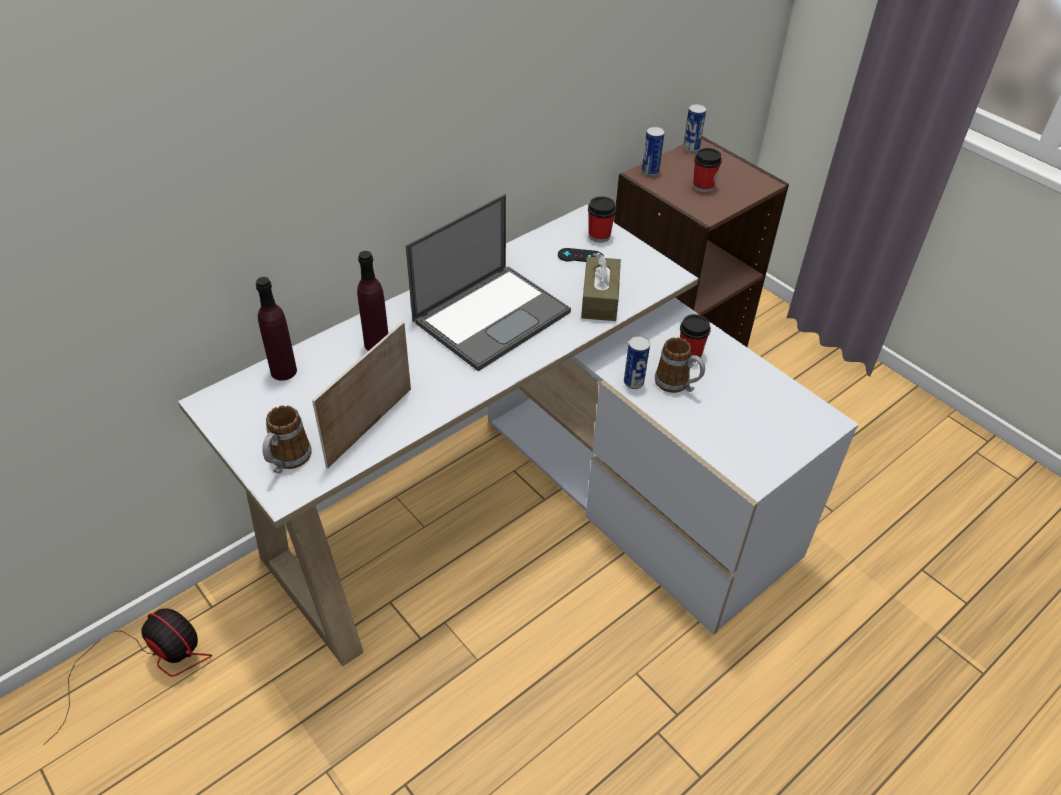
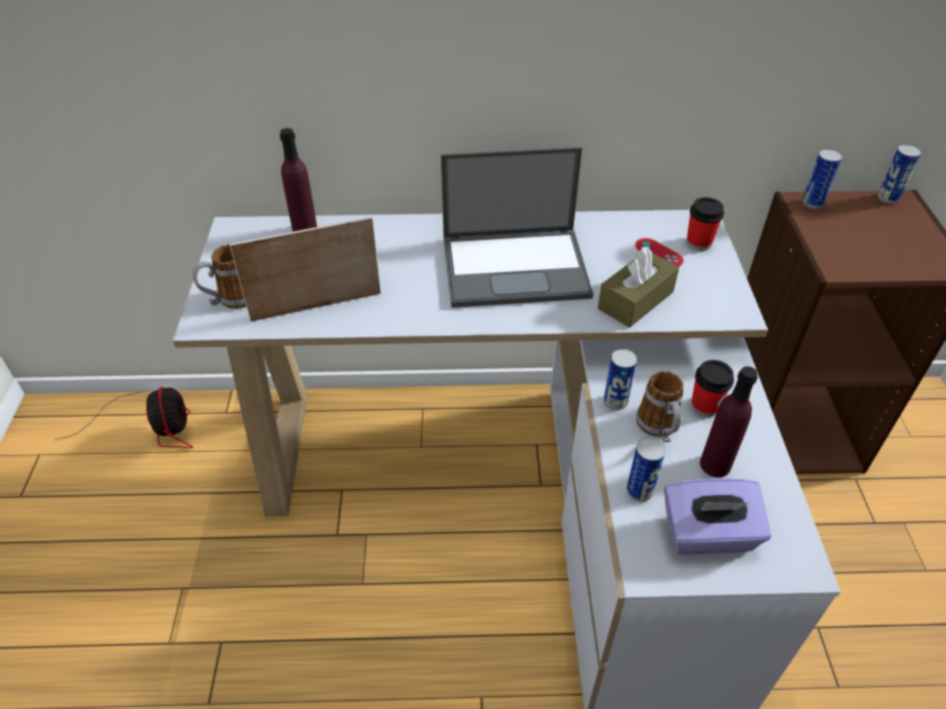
camera: 40 degrees right, 0 degrees up
(377, 344) = (395, 244): purple bottle -> purple bottle (715, 464)
(580, 256) = (658, 253): black game controller -> red game controller
(703, 187) = (861, 240): cup -> none
(704, 432) = (639, 491): none -> can
(766, 435) = (708, 535): none -> purple tissue box

